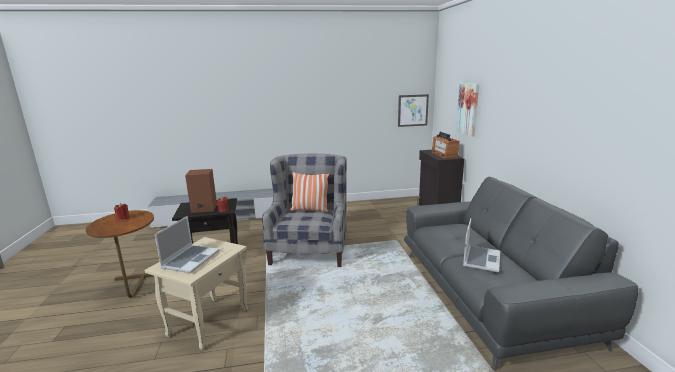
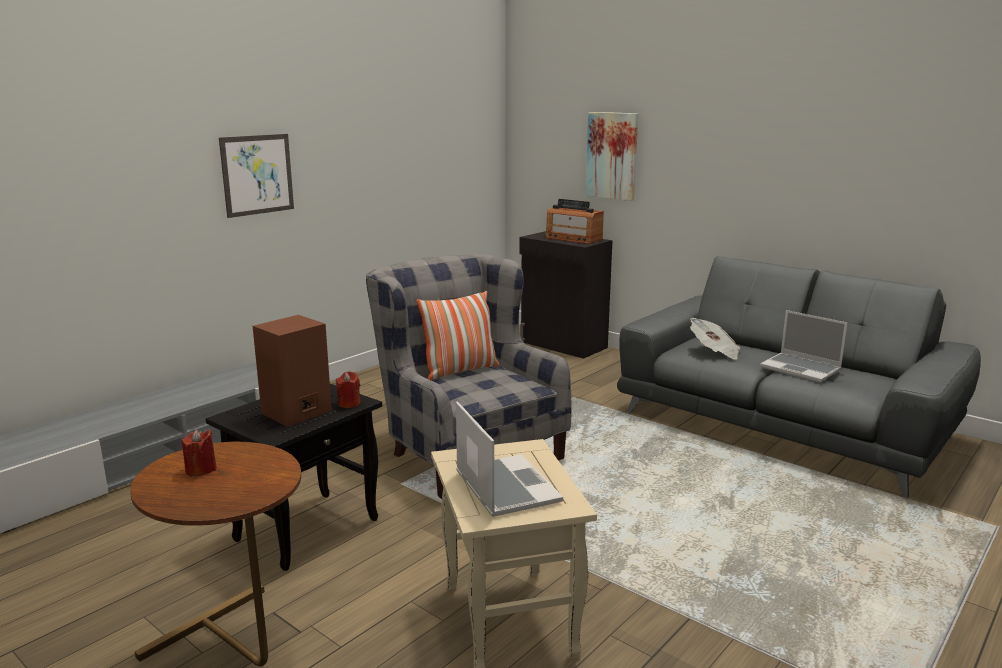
camera: 40 degrees left, 0 degrees up
(413, 110) = (479, 165): picture -> picture (257, 174)
(448, 234) = (714, 352): none -> newspaper
(480, 259) = (801, 369): laptop -> laptop turned 150 degrees clockwise

